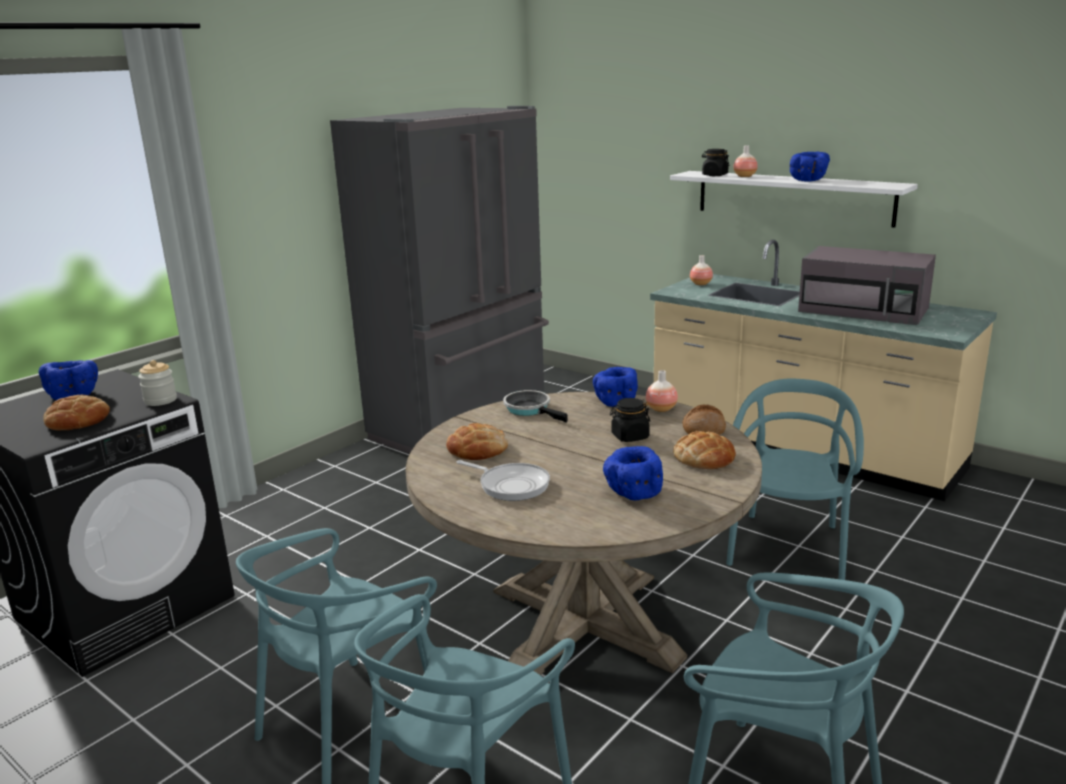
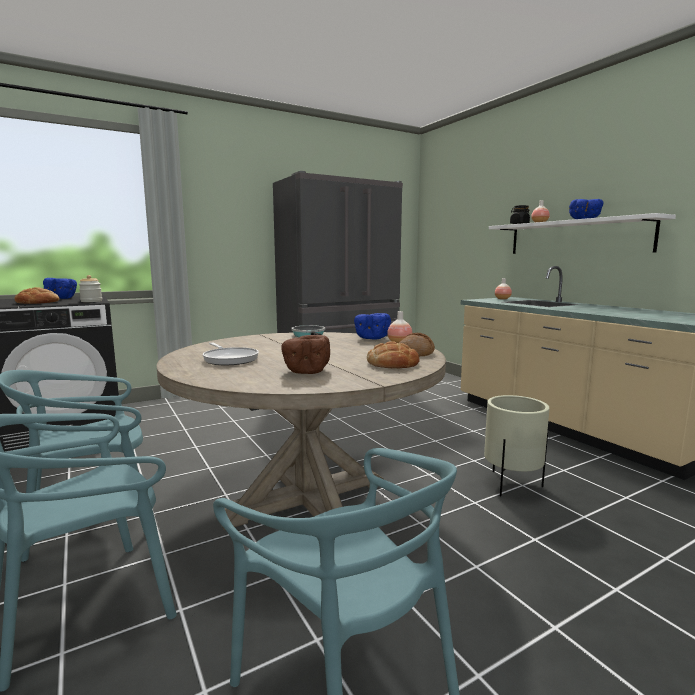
camera: 20 degrees right, 10 degrees down
(478, 449) = (243, 345): bread -> none
(630, 436) = (354, 350): black jar -> none
(632, 493) = (305, 371): blue bowl -> brown bowl
(788, 547) = (512, 484): turquoise chair -> beige planter
(865, 310) = (619, 311): grey microwave -> none

